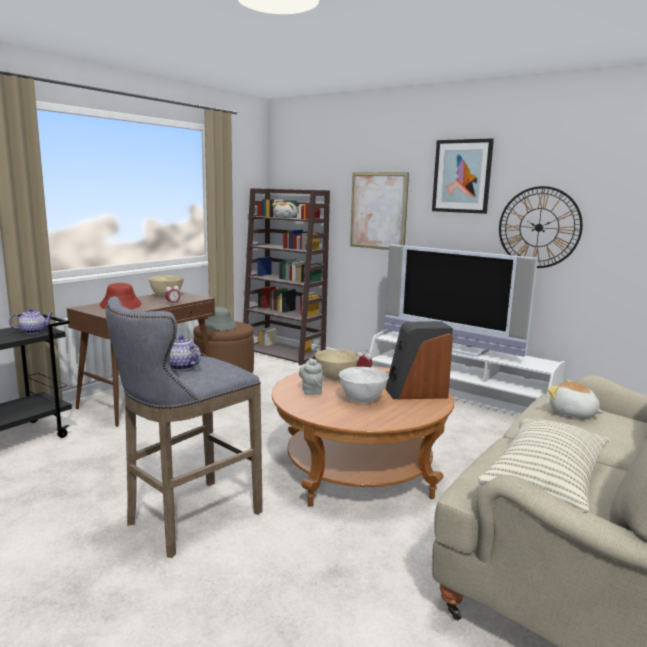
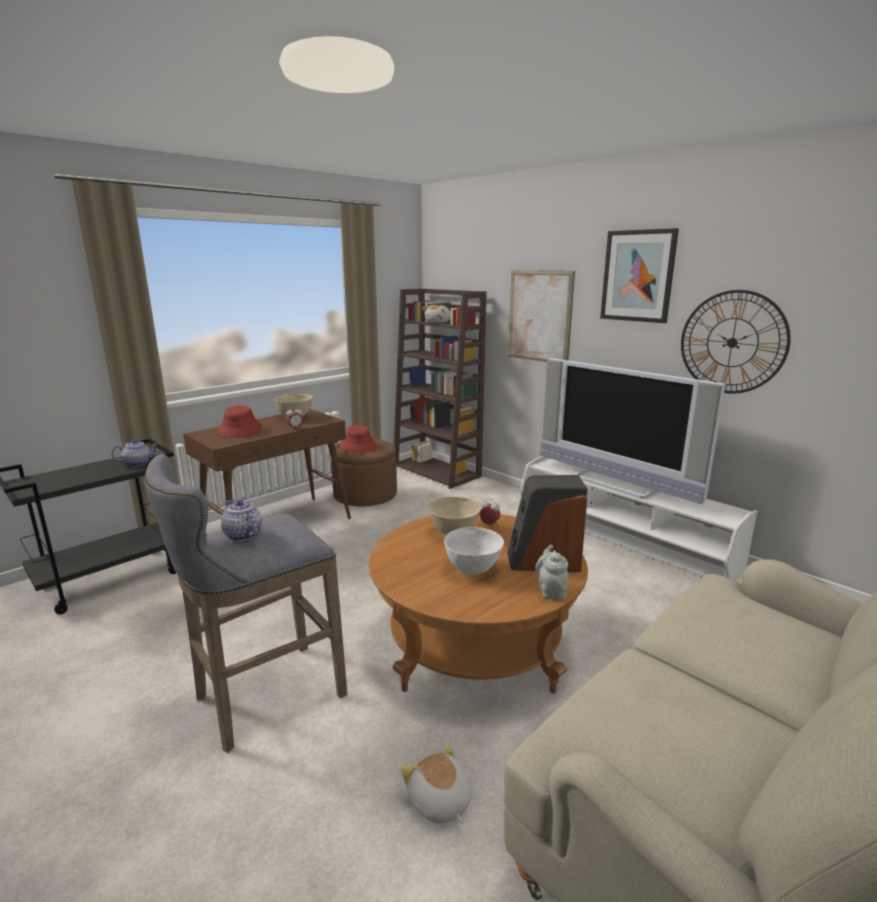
camera: 10 degrees right, 5 degrees up
(219, 325) = (358, 445): grey hat -> red hat
(311, 390) = (418, 551): grey teapot -> grey teapot (551, 590)
(545, 481) = (662, 746): pillow -> none
(573, 413) = (736, 617): plush toy -> plush toy (439, 802)

